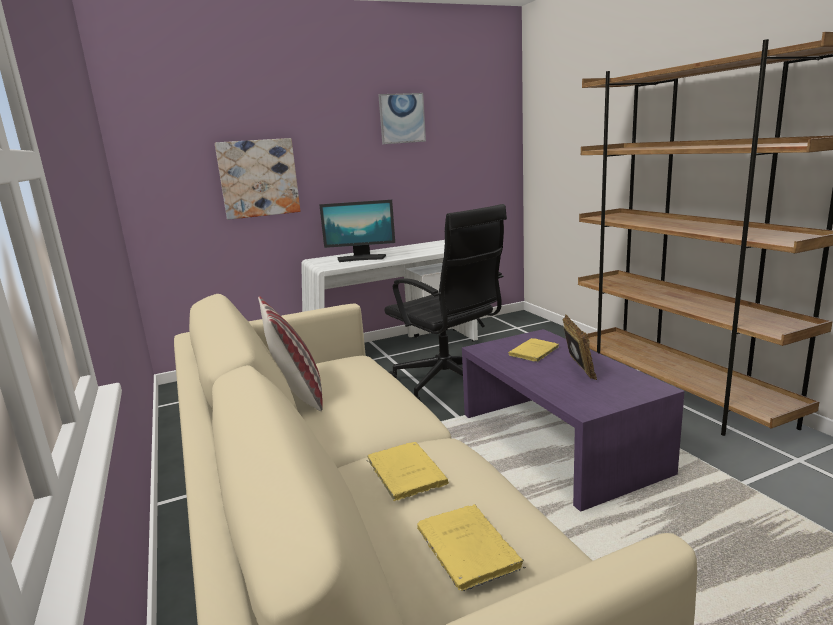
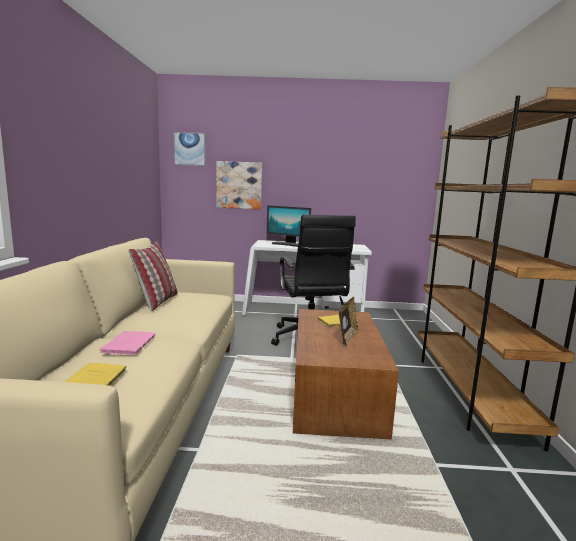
camera: 25 degrees right, 5 degrees down
(402, 118) = (340, 156): picture -> picture (190, 149)
(405, 472) = (130, 344): yellow book -> pink book
(557, 442) = (334, 391): purple coffee table -> brown coffee table

